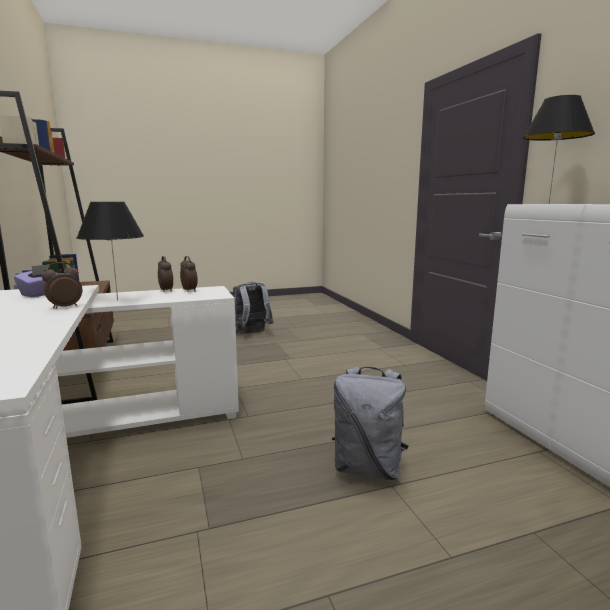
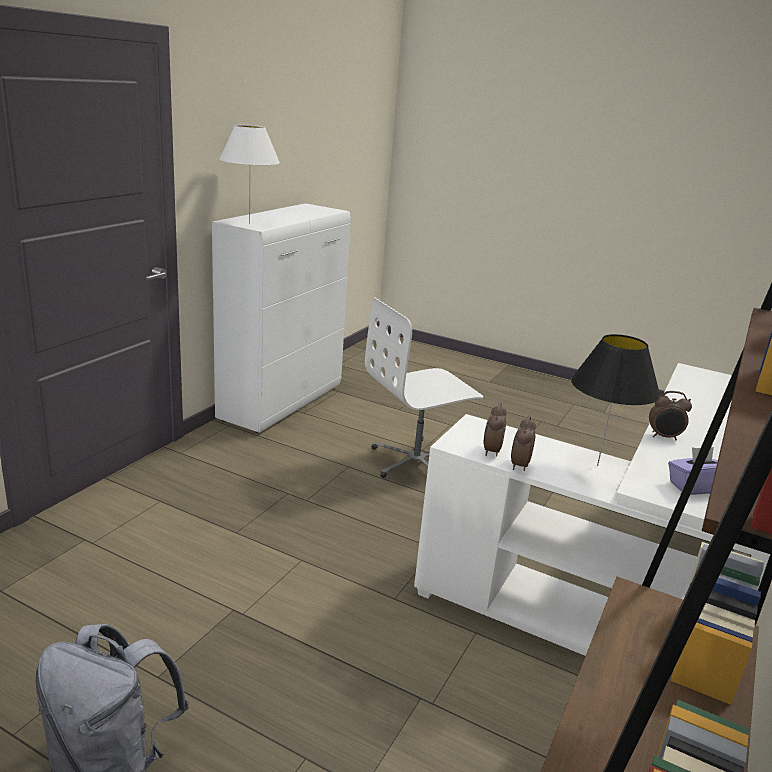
camera: 135 degrees left, 10 degrees up
(368, 468) = (417, 462): grey backpack -> white office chair
(548, 203) = (250, 223): black table lamp -> white table lamp

